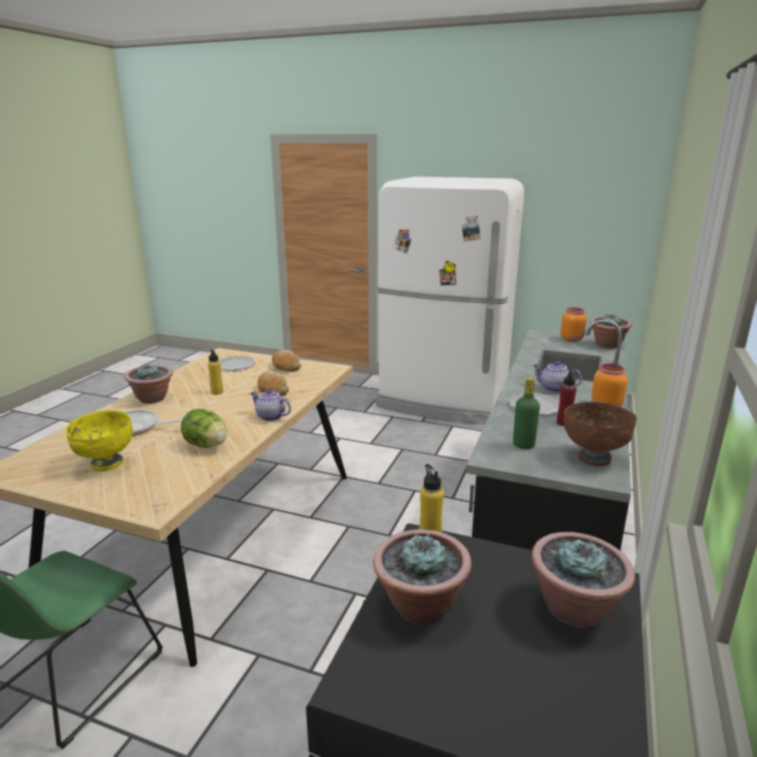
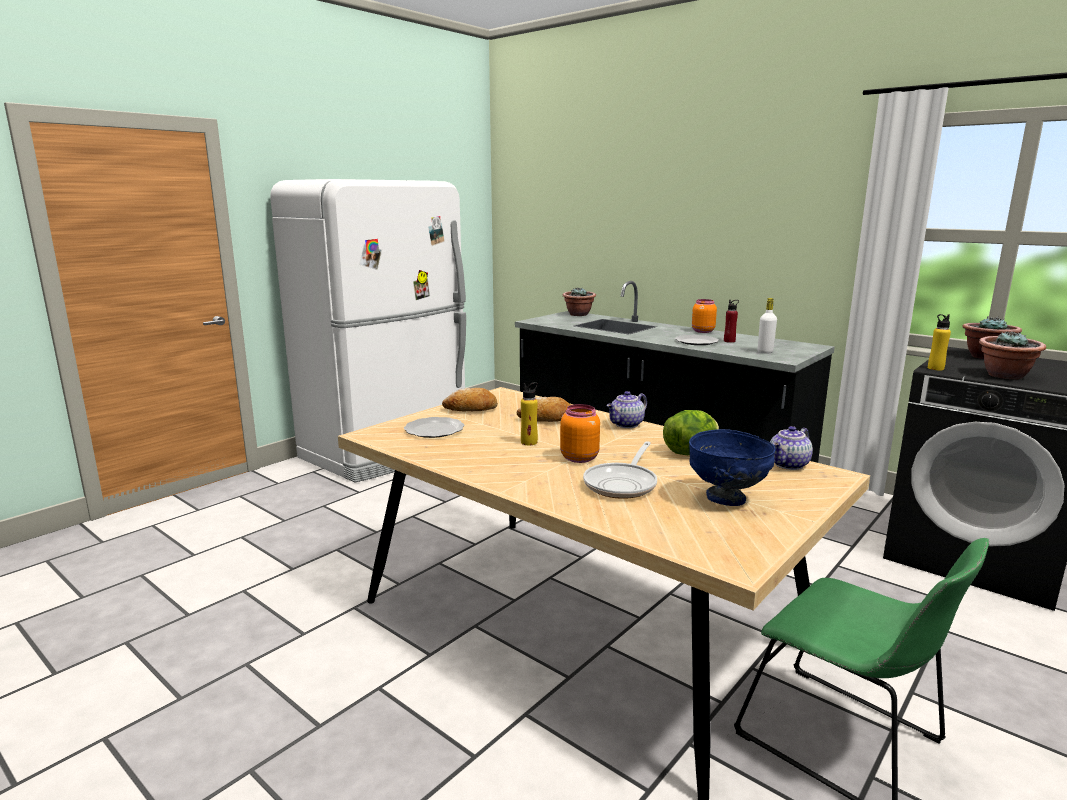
camera: 70 degrees left, 5 degrees down
(106, 464) = (726, 499): yellow bowl -> blue bowl
(152, 399) = (521, 475): potted plant -> none
(523, 445) = (765, 352): green bottle -> white bottle
(554, 389) = (664, 334): teapot -> teapot (789, 465)
(572, 339) = (555, 318): orange jar -> orange jar (579, 458)
(594, 458) = (786, 344): brown bowl -> none

